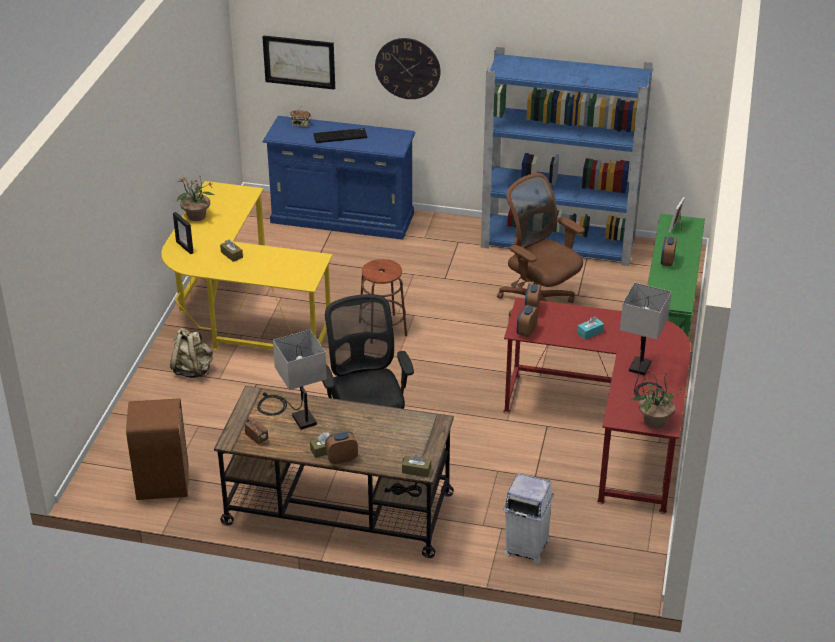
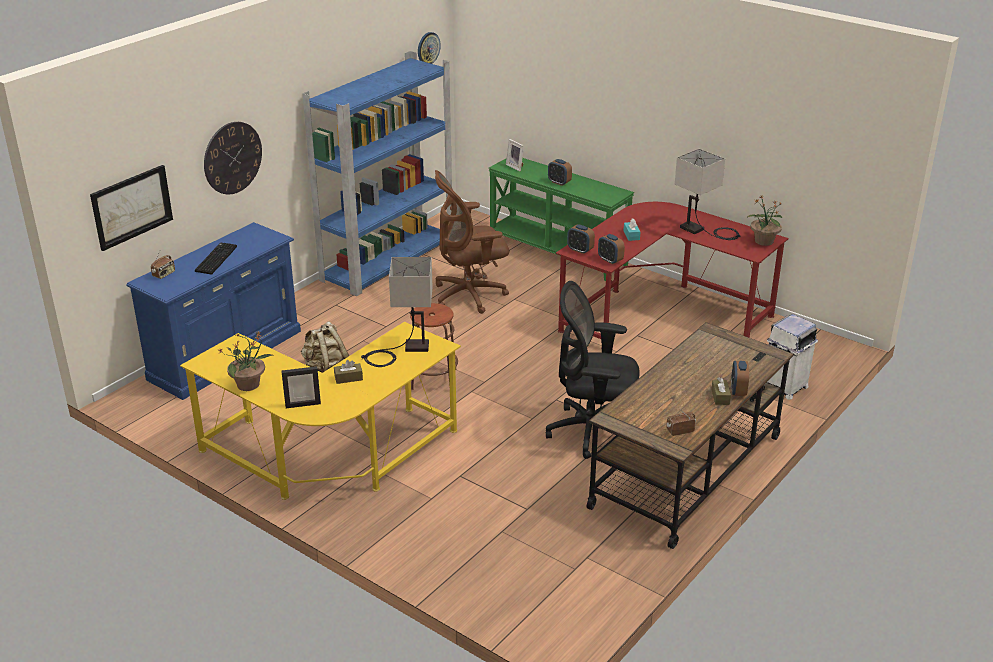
camera: 65 degrees left, 5 degrees down
(162, 484) = (583, 579): brown trash can -> none
(193, 370) = (401, 513): beige backpack -> beige backpack (325, 368)
(291, 413) = (652, 403): table lamp -> table lamp (400, 351)
(416, 470) = (774, 357): brown tissue box -> none
(686, 70) = (428, 48): none -> wall clock

